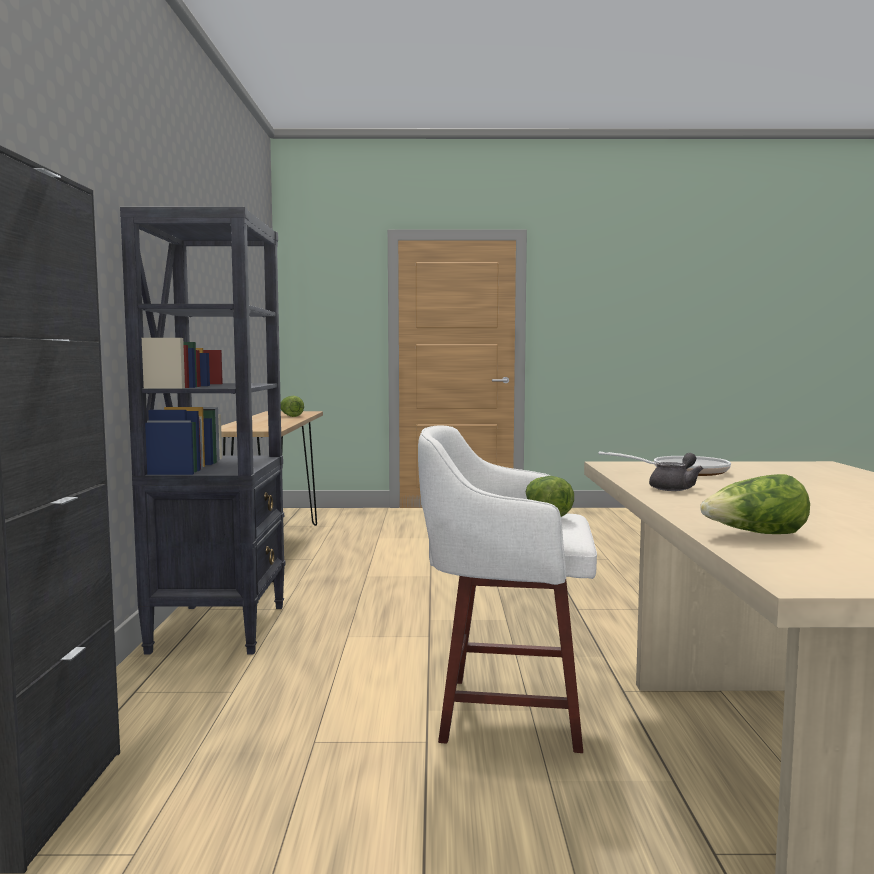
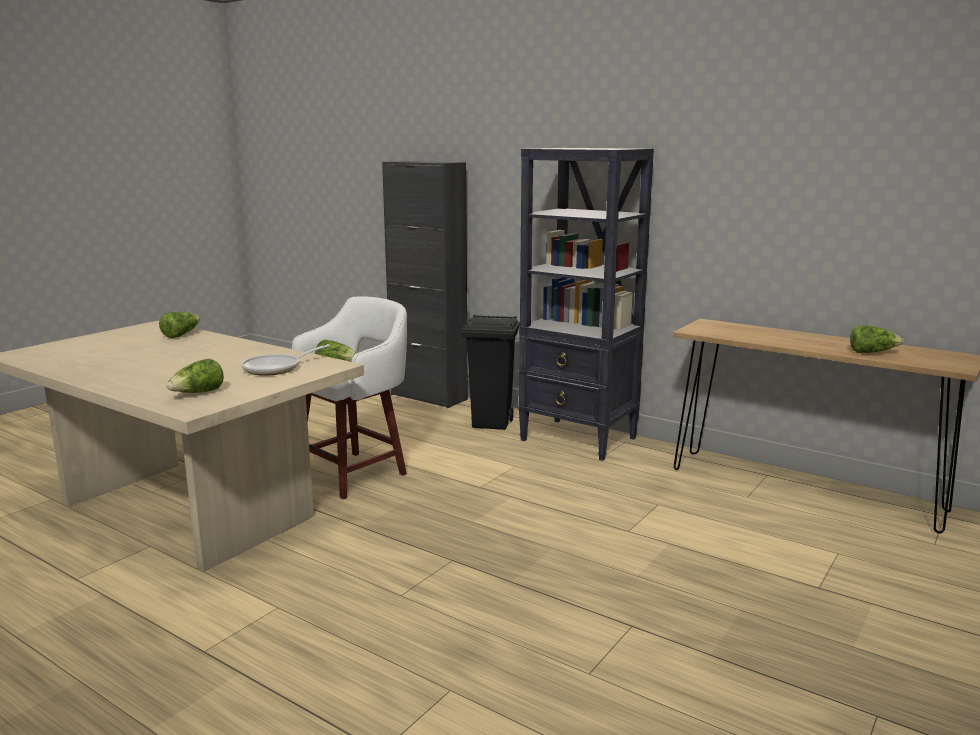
camera: 125 degrees right, 10 degrees up
(192, 689) = (492, 423): none -> black trash can
(675, 488) = (252, 352): grey teapot -> none
(804, 470) = (198, 393): none -> lettuce

